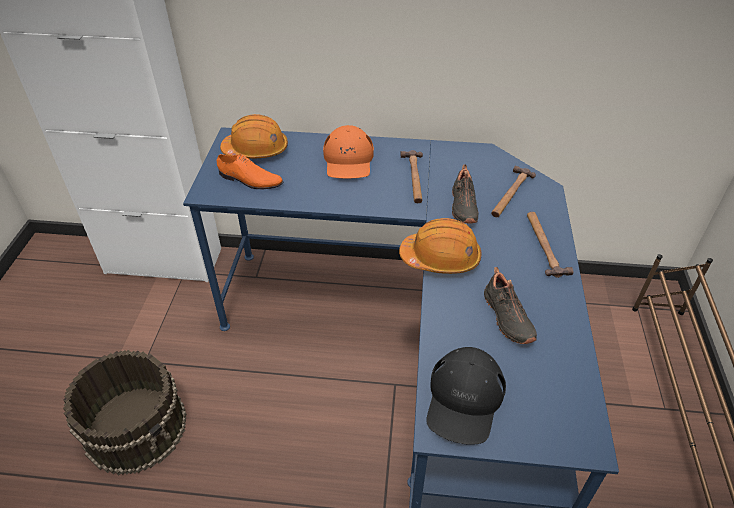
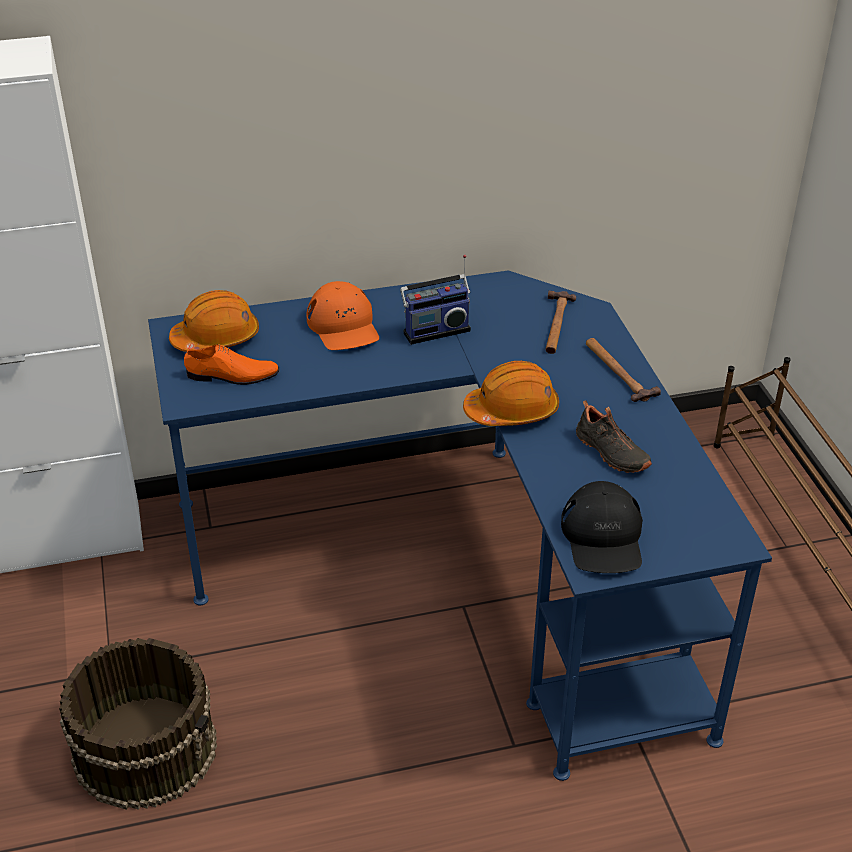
camera: 20 degrees left, 5 degrees down
(414, 178) = (435, 330): hammer -> radio
(462, 206) = (508, 350): black shoe -> none

